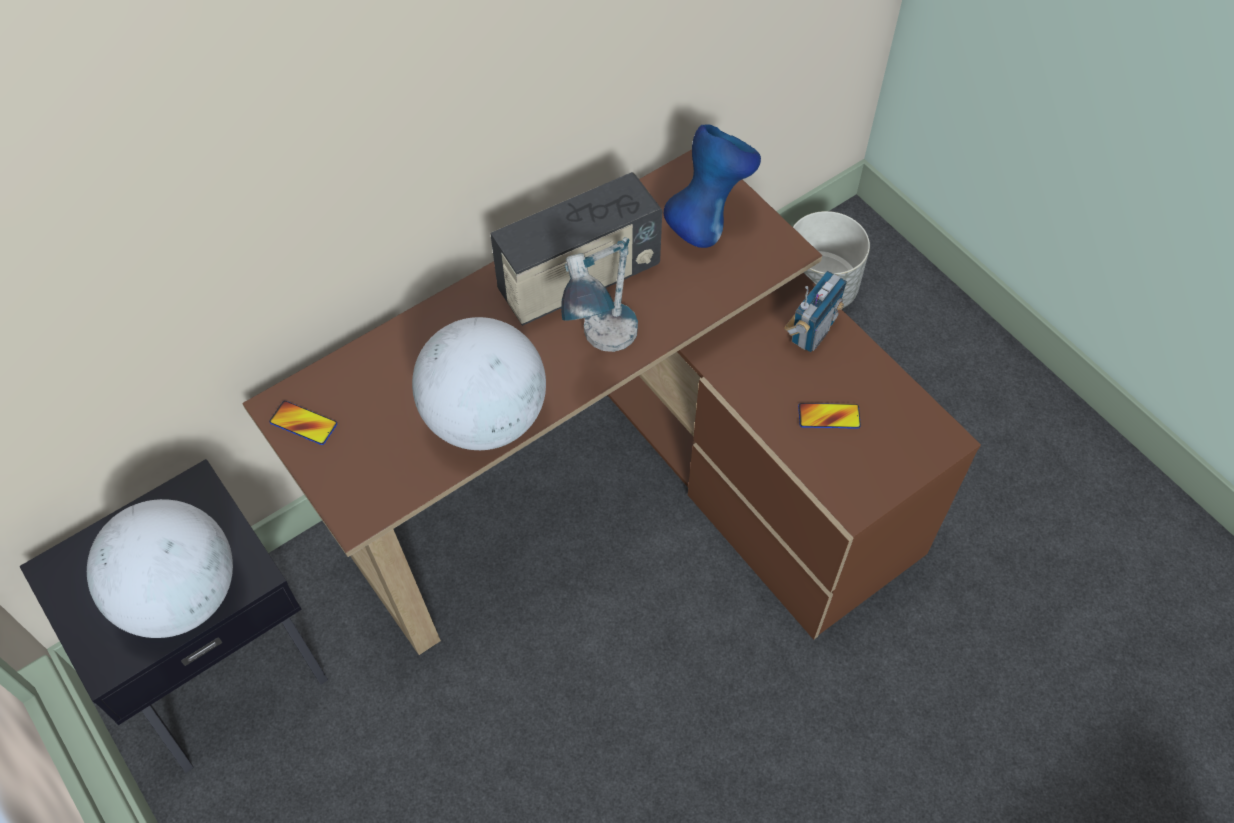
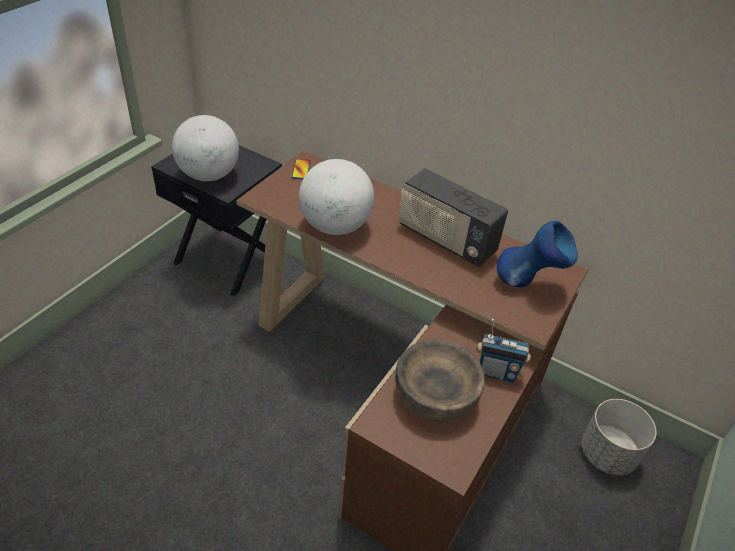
camera: 65 degrees right, 15 degrees down
(603, 348) = (406, 259): table lamp -> none
(829, 416) = (435, 396): phone -> brown bowl

